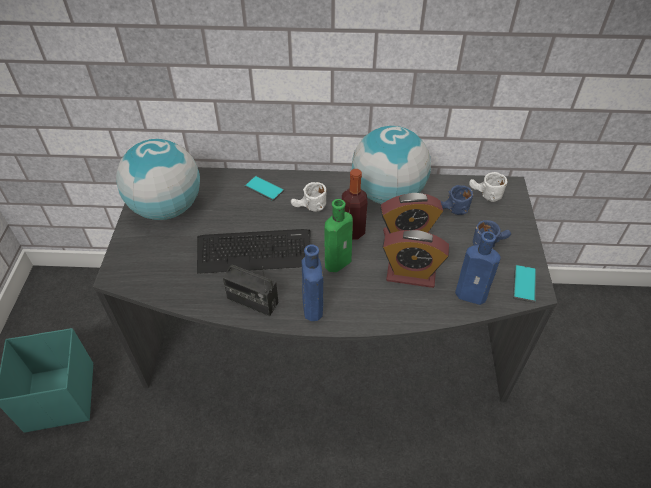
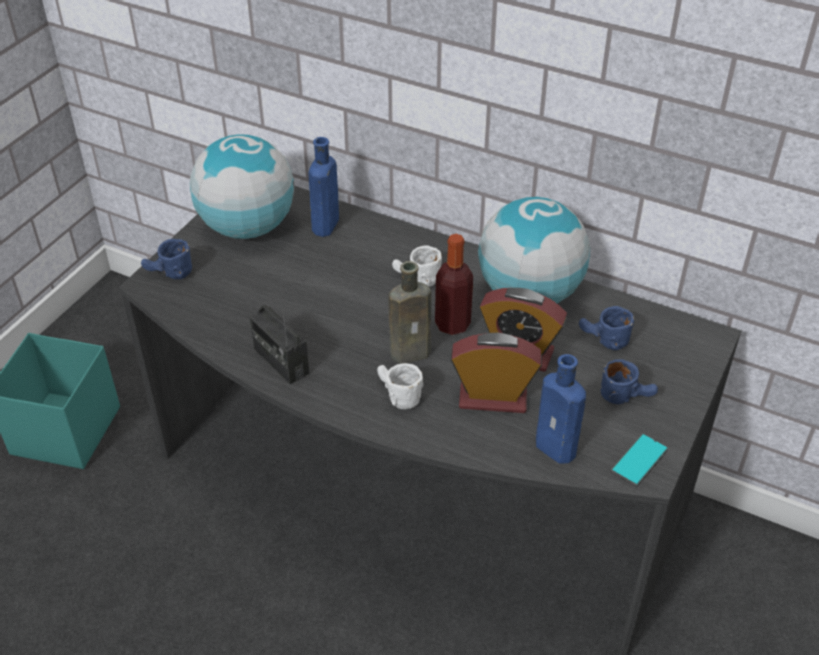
camera: 25 degrees right, 5 degrees down
(127, 263) = (168, 274): none -> blue mug
(254, 251) = (317, 308): keyboard -> none
(264, 188) = (375, 240): phone -> none
(313, 310) = (344, 395): blue bottle -> blue bottle (325, 227)
(339, 261) = (413, 352): green bottle -> brown bottle
(411, 275) = (493, 398): alarm clock -> alarm clock turned 150 degrees clockwise
(484, 195) = (663, 336): white mug -> white mug (396, 395)

